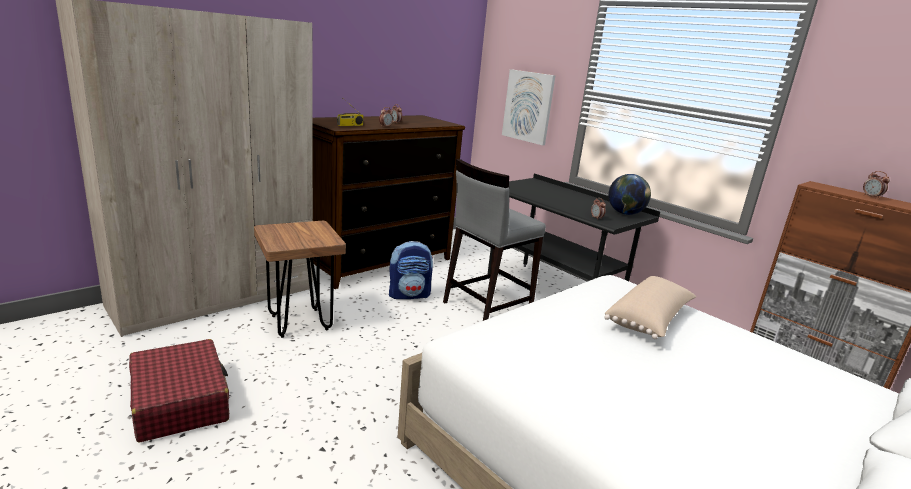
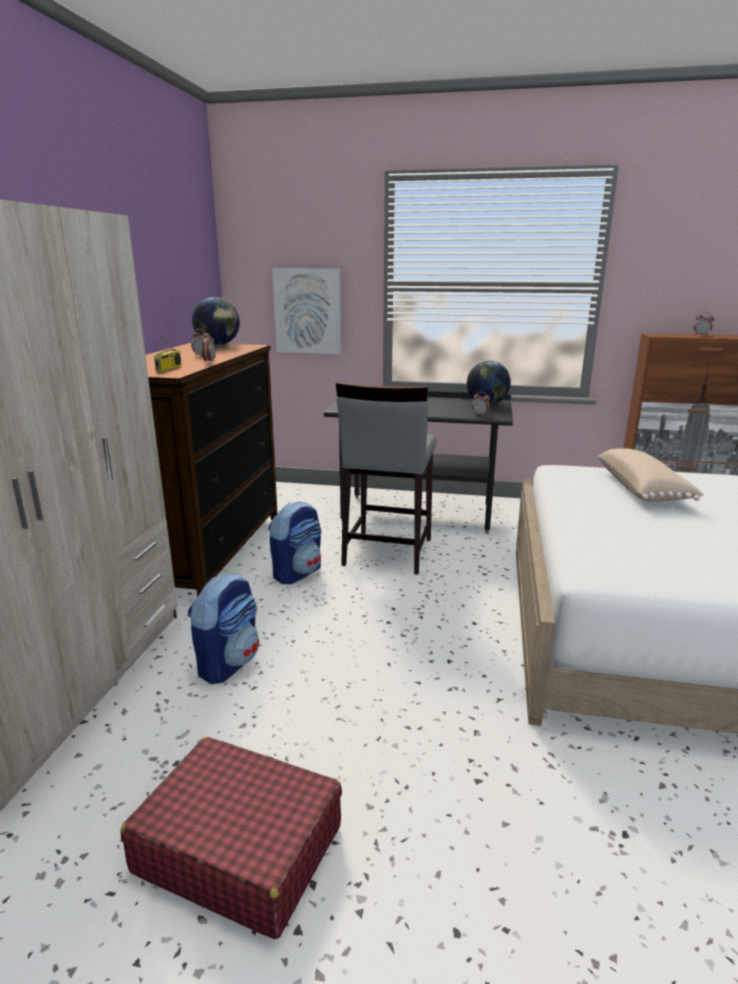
camera: 35 degrees left, 0 degrees up
(300, 322) = (228, 663): brown stool -> backpack
(431, 119) = (218, 345): none -> globe

